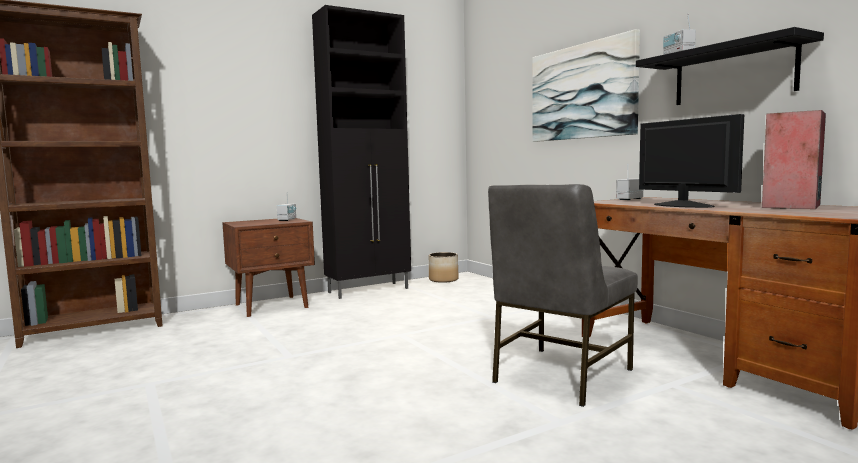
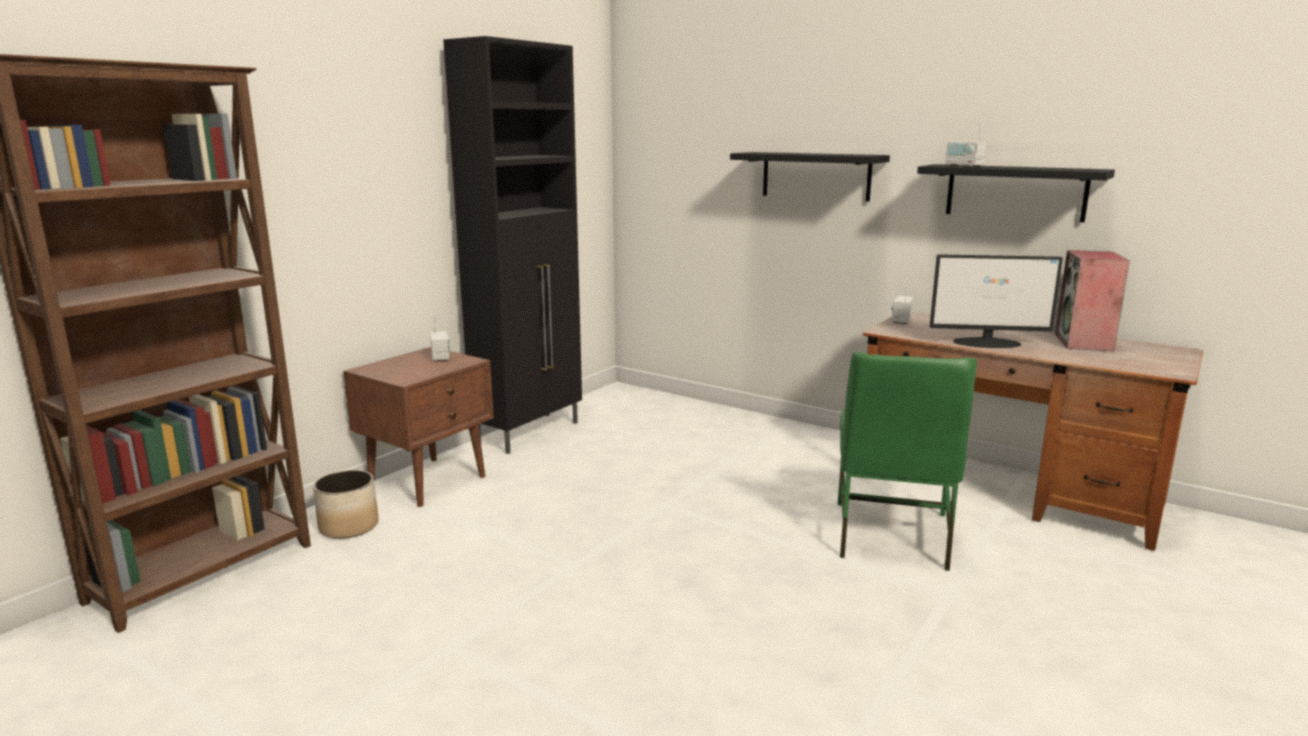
camera: 25 degrees left, 10 degrees up
(444, 279) = (604, 400): planter -> planter (349, 526)
(559, 376) = (891, 535): grey chair -> green chair
(582, 92) = (815, 176): picture -> black shelf
(682, 205) = (988, 343): monitor -> monitor turned 150 degrees clockwise

